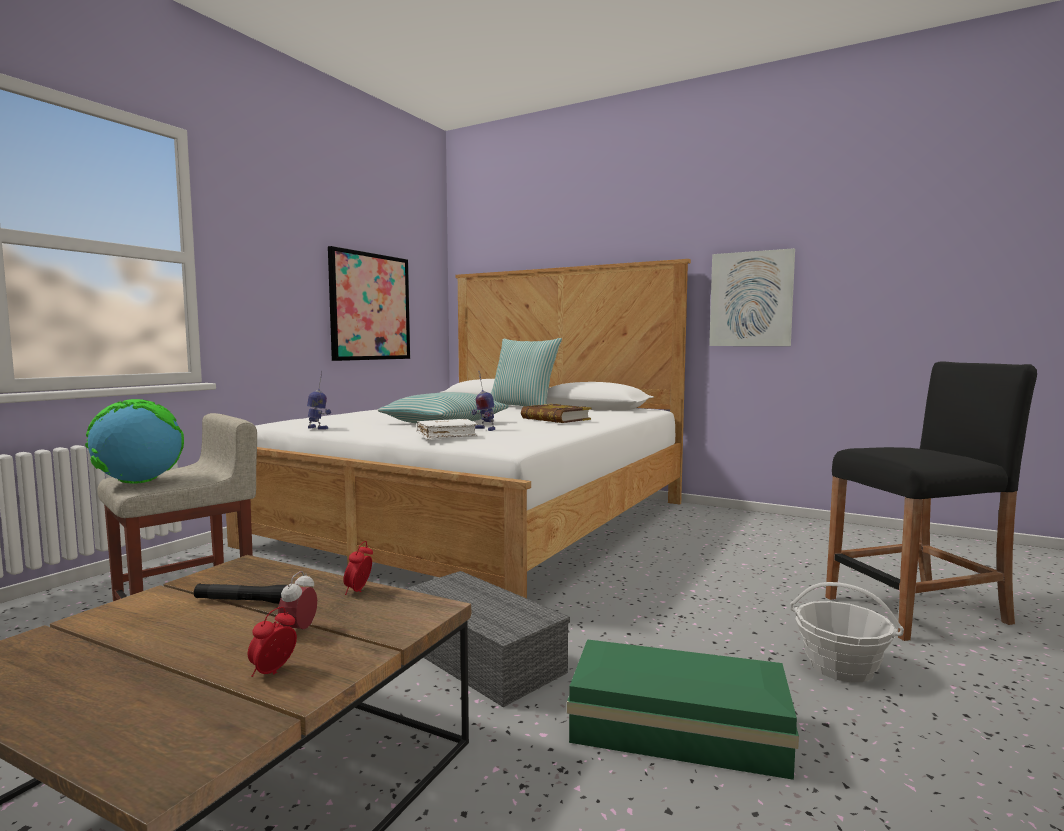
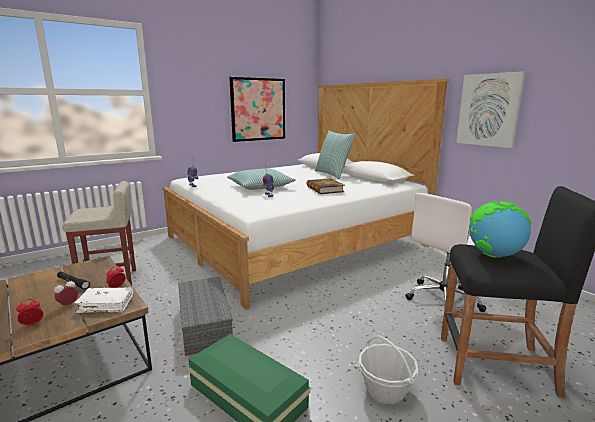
camera: 25 degrees right, 10 degrees up
(138, 482) = (81, 214): globe -> globe (493, 255)
(446, 436) = (236, 200): white book -> white book (106, 305)
(774, 556) = (444, 299): none -> white office chair

